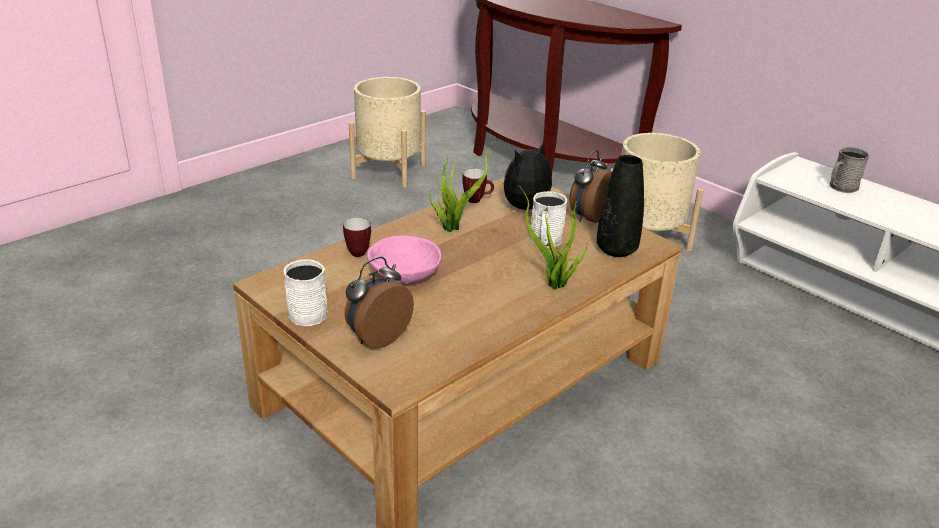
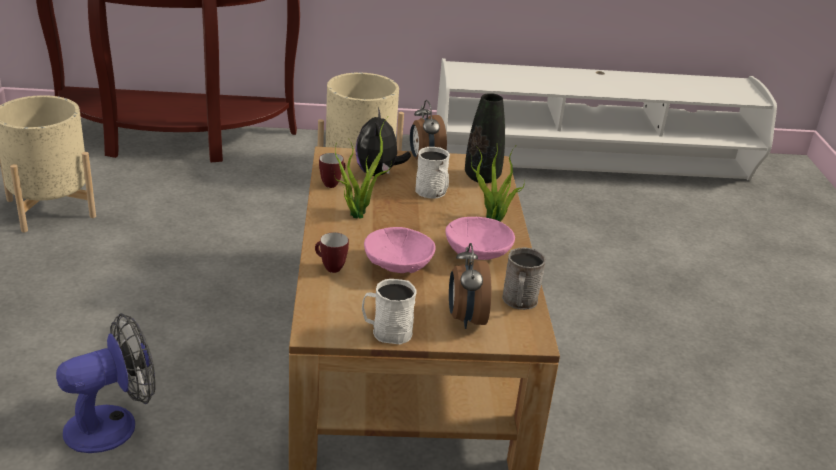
camera: 50 degrees left, 0 degrees up
(215, 312) = (113, 424): none -> fan
(485, 302) = (478, 255): none -> pink bowl
(841, 188) = (503, 76): grey mug -> grey mug (519, 302)

